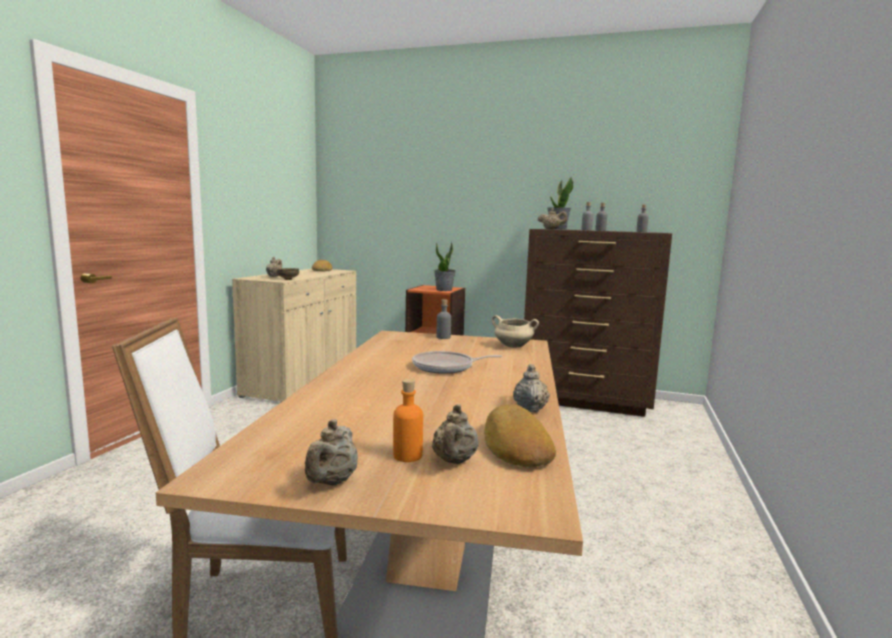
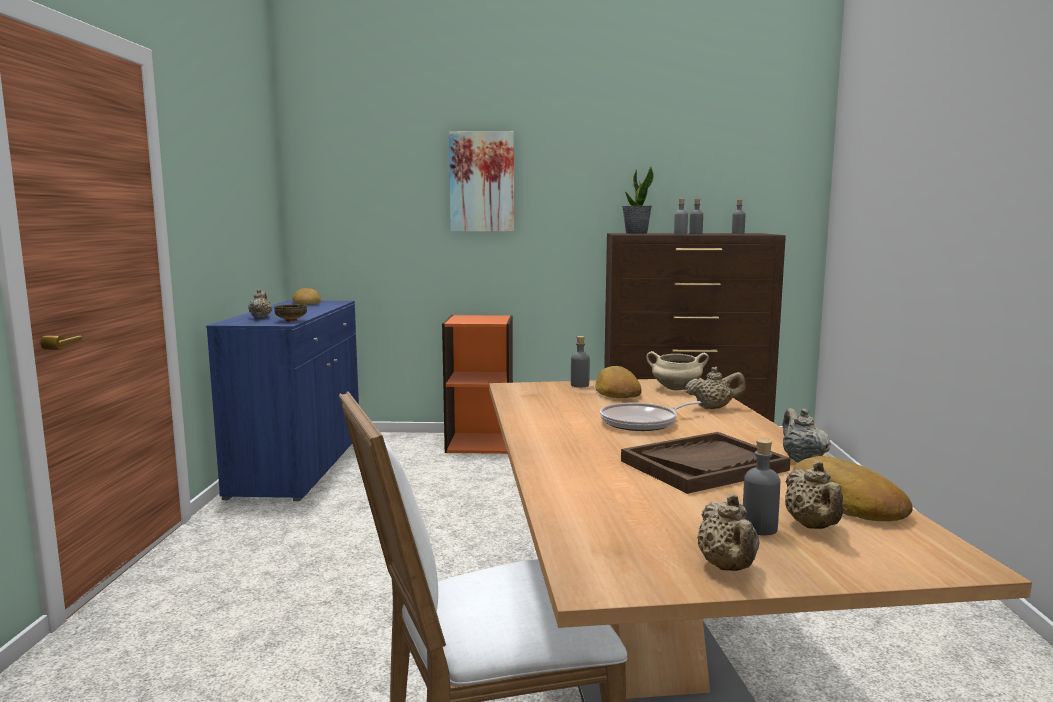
camera: 15 degrees left, 0 degrees up
(303, 381) = (299, 465): beige cabinet -> blue cabinet
(407, 455) = (759, 528): orange bottle -> grey bottle
(442, 403) = (703, 465): none -> brown tray
(444, 290) = (492, 320): potted plant -> none
(448, 188) = (482, 182): none -> picture
(463, 344) = (616, 391): none -> bread
(551, 229) = (638, 234): beige teapot -> beige teapot (714, 408)

